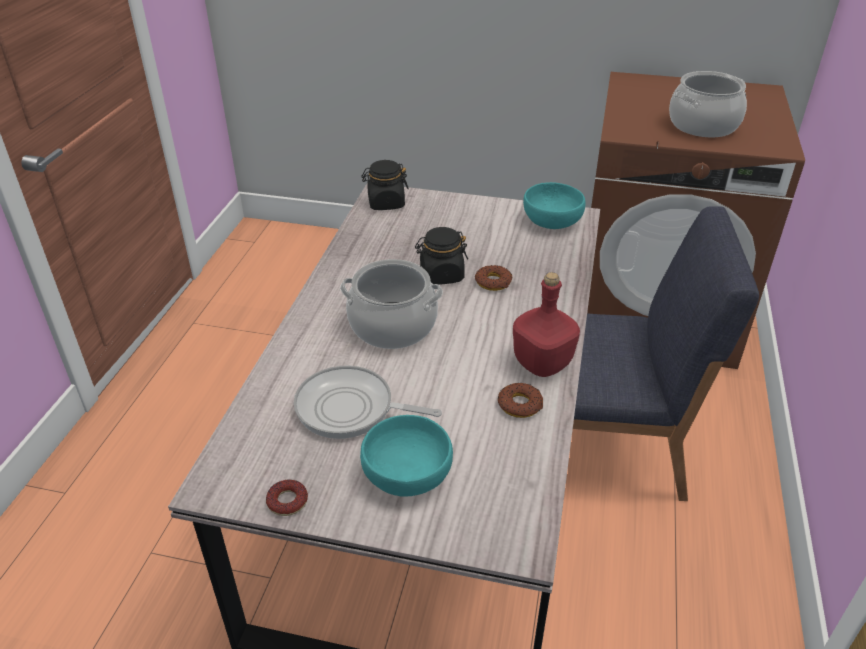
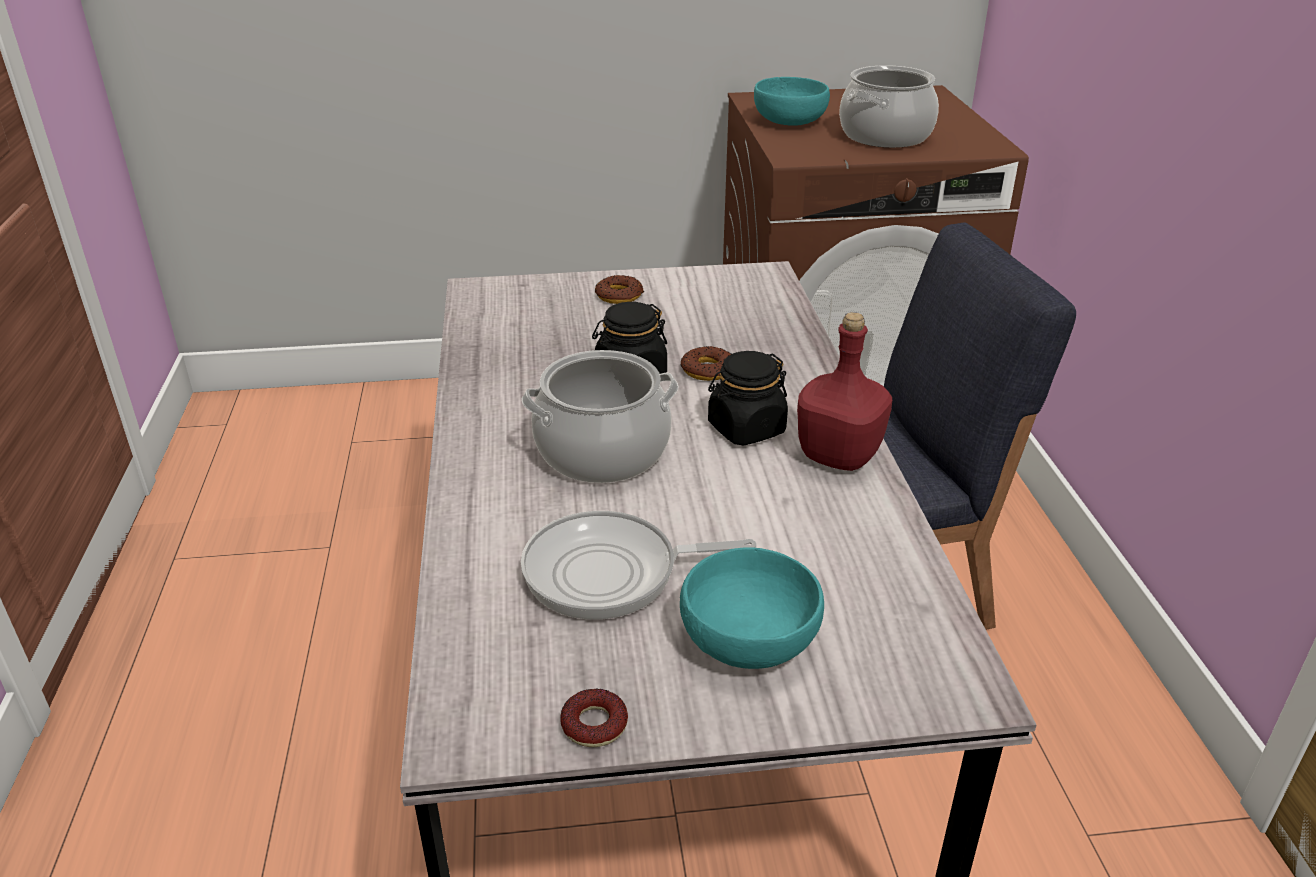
camera: 20 degrees left, 5 degrees down
(386, 203) = (492, 299): black jar -> black jar (746, 429)
(520, 404) = (843, 512): donut -> donut (619, 295)
(551, 221) = (736, 285): turquoise bowl -> turquoise bowl (789, 121)

